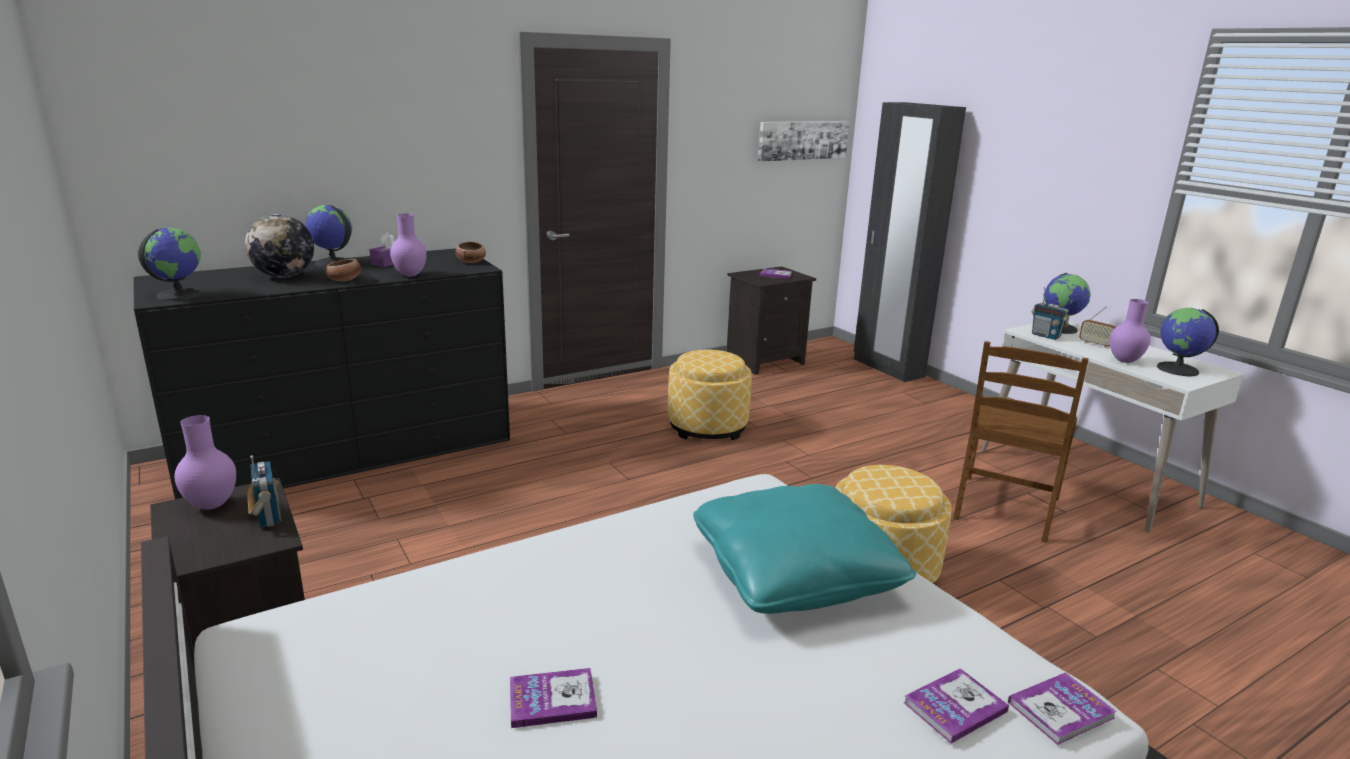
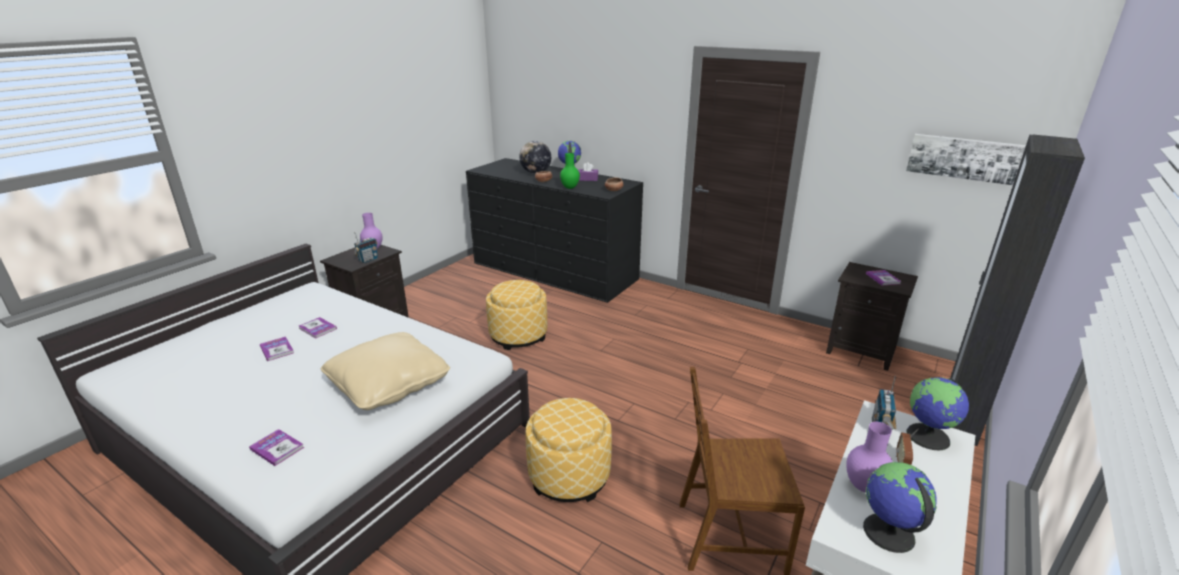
camera: 65 degrees right, 5 degrees up
(178, 295) = (488, 169): globe -> none
(410, 275) = (570, 188): purple vase -> green vase
(707, 426) = (704, 357): ottoman -> ottoman (518, 335)
(795, 574) = (388, 385): turquoise pillow -> beige pillow
(1060, 710) = (278, 486): book -> book (317, 328)

